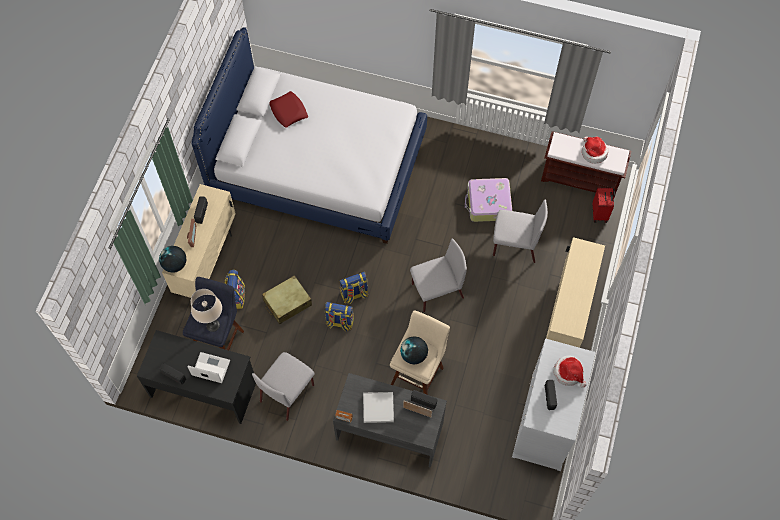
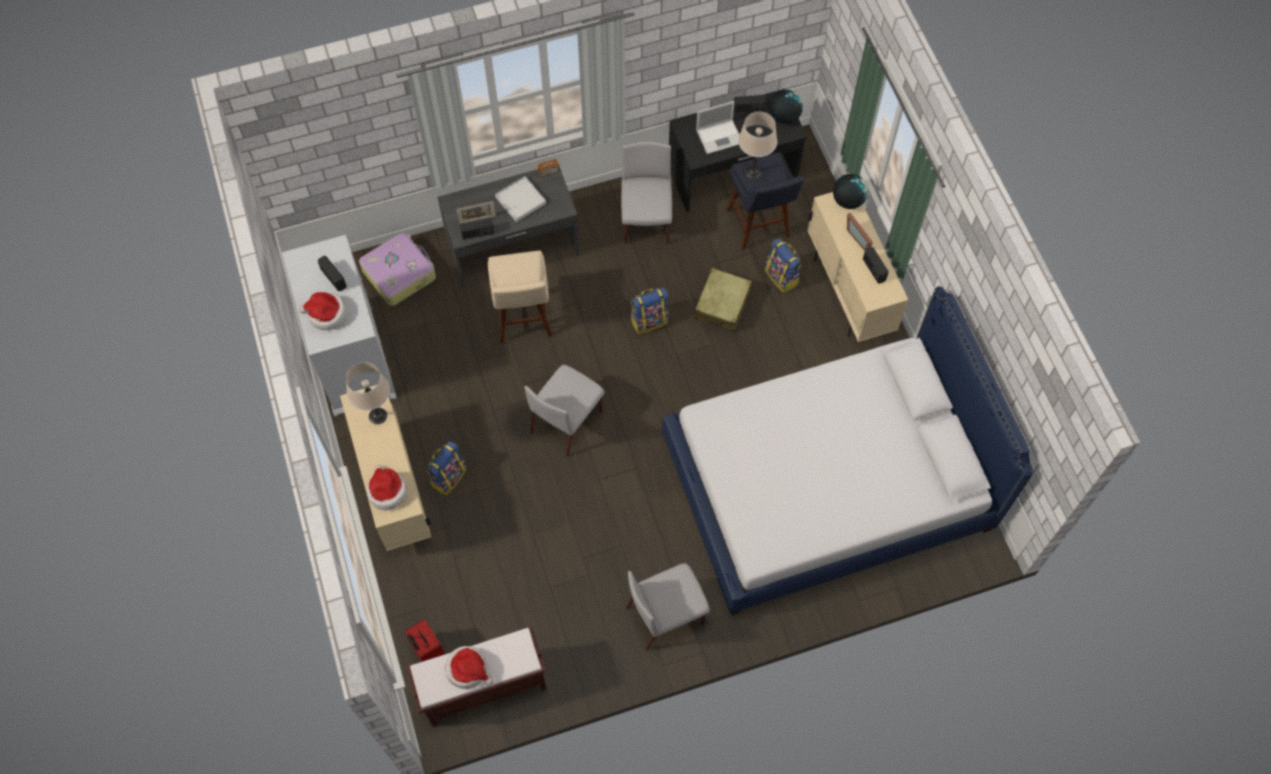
camera: 145 degrees right, 0 degrees up
(288, 111) = (895, 460): red pillow -> none
(354, 294) = (657, 359): backpack -> backpack (448, 476)
(414, 355) = (520, 268): globe -> globe (784, 117)
(488, 204) = (580, 571): suitcase -> suitcase (399, 273)
(514, 245) = (512, 537): grey chair -> grey chair (666, 615)
(566, 311) = (377, 416): none -> beige table lamp
(586, 262) = (387, 491): none -> hat

